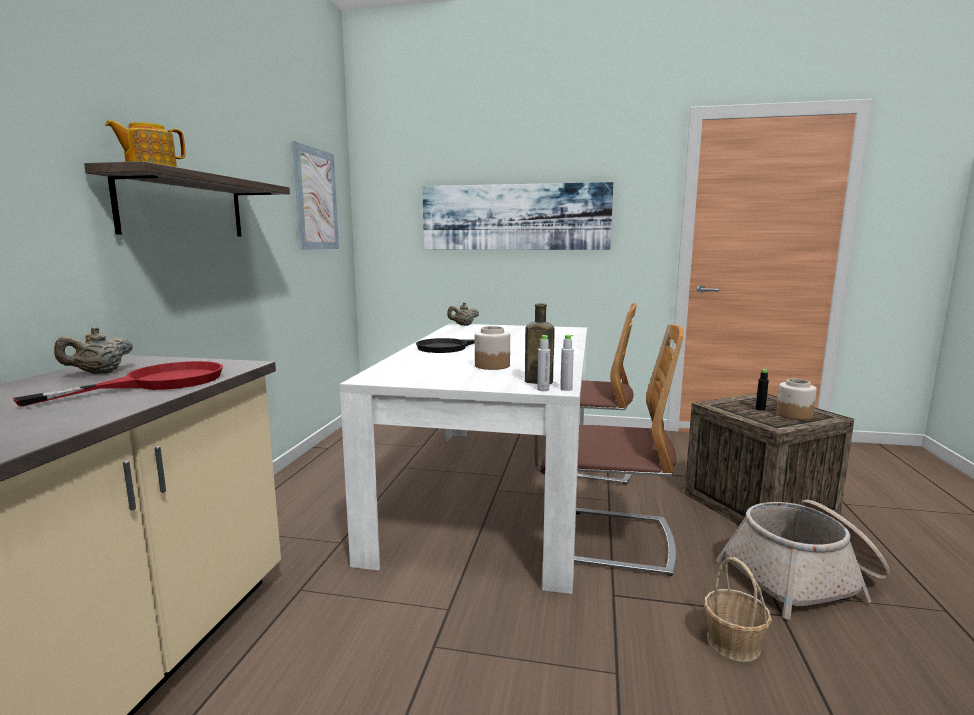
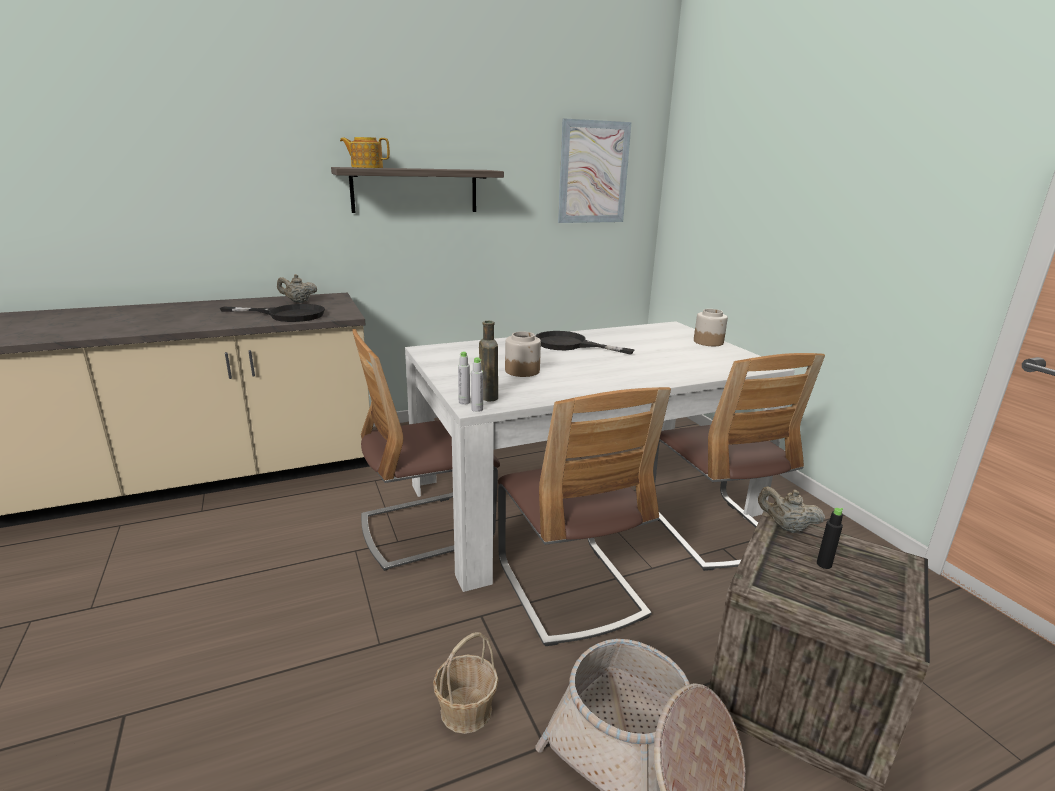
camera: 55 degrees right, 10 degrees up
(157, 383) = (287, 315): red frying pan -> black frying pan
(447, 583) = (426, 529): none -> chair
(463, 325) = (676, 327): beige teapot -> beige teapot (786, 527)
(514, 217) = (796, 202): picture -> none
(793, 415) = (843, 596): jar -> jar (708, 342)

